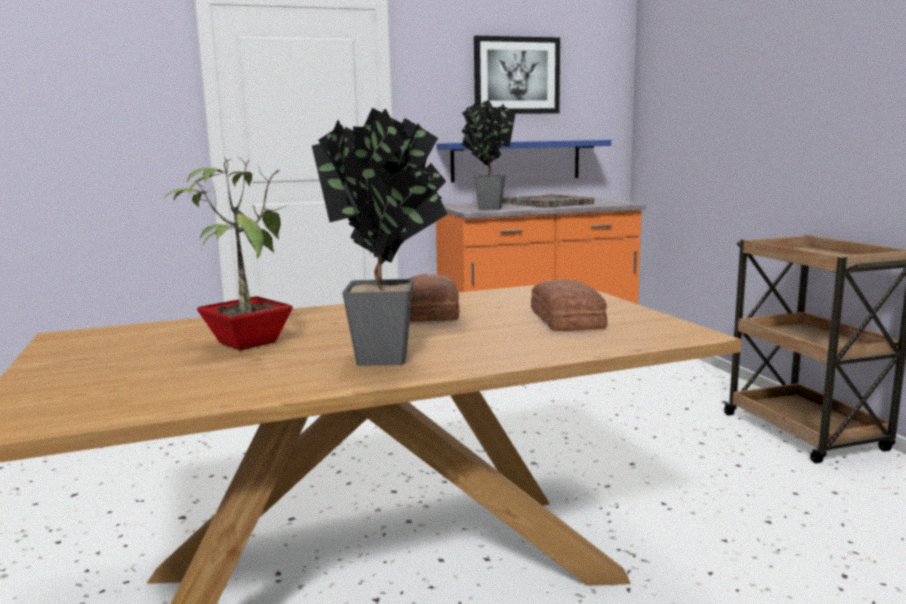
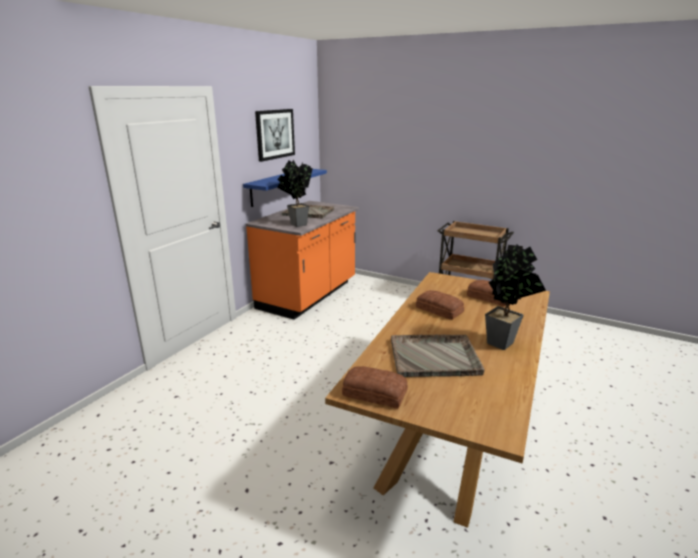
camera: 45 degrees left, 10 degrees up
(77, 344) = (374, 392): none -> bread
(245, 342) = (435, 357): potted plant -> grey tray

